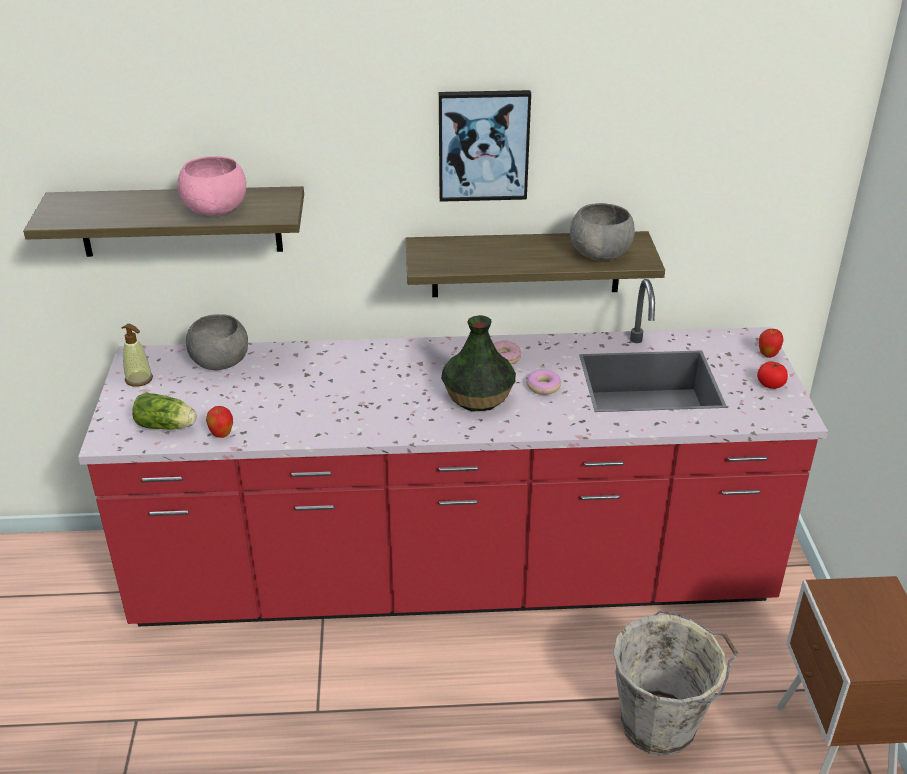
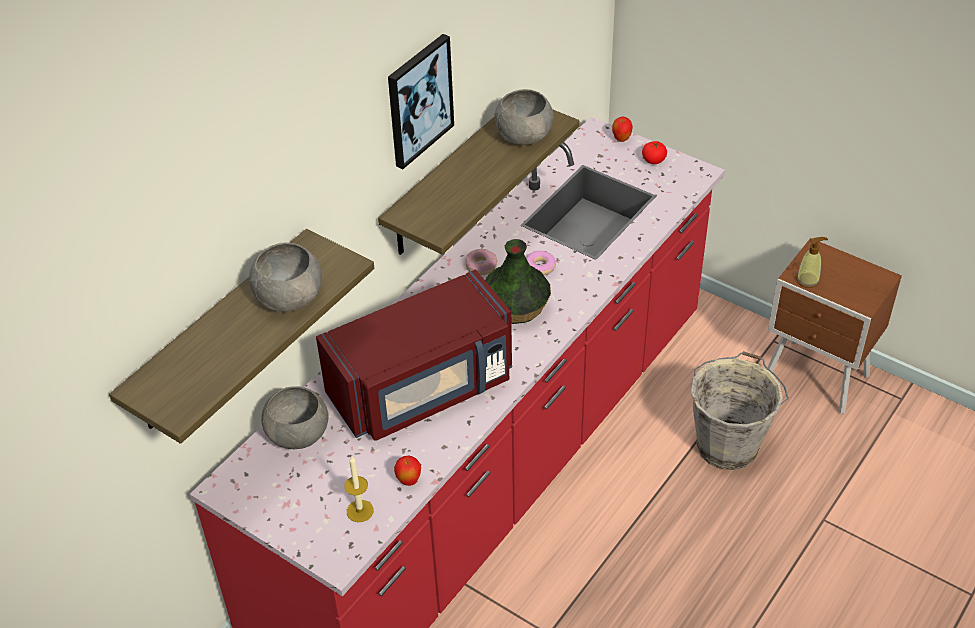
camera: 50 degrees left, 10 degrees up
(139, 379) = (264, 500): soap dispenser -> soap dispenser (808, 280)
(167, 426) = (360, 511): lettuce -> candle
(214, 209) = (289, 298): pink bowl -> grey bowl
(330, 395) = (423, 389): none -> red microwave

